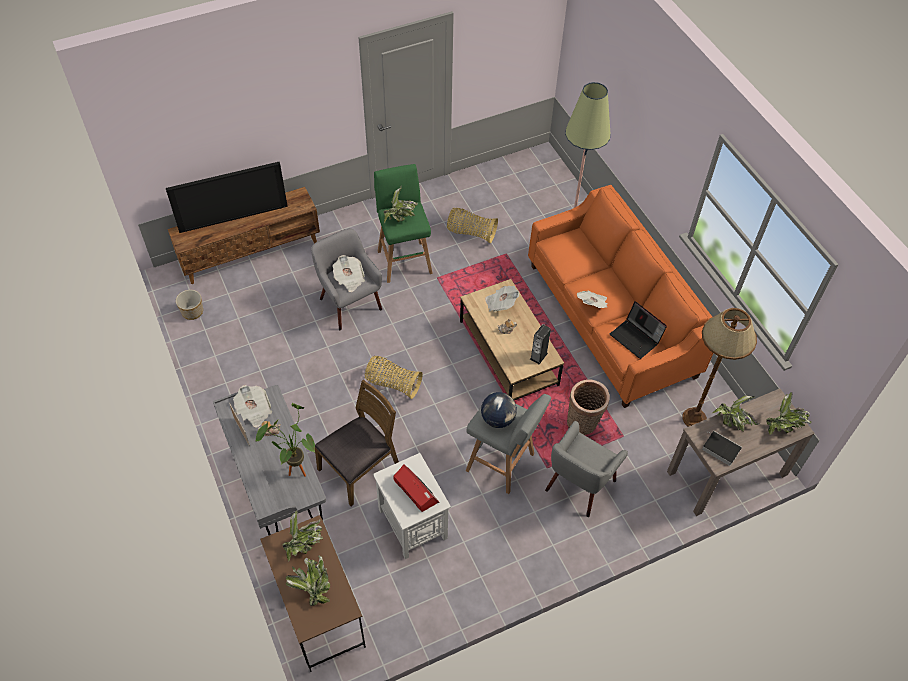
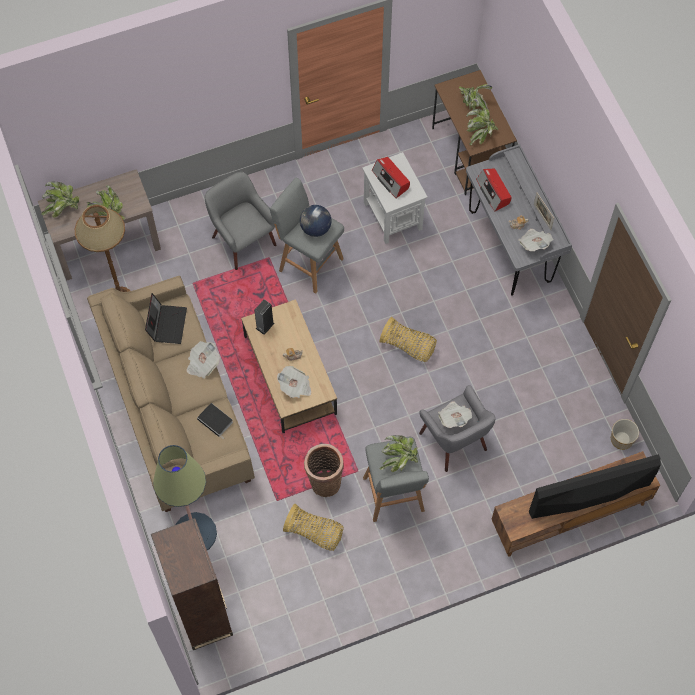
camera: 175 degrees left, 10 degrees up
(295, 468) = (493, 192): potted plant -> radio
(360, 468) = (439, 265): brown chair -> none
(404, 260) = (394, 496): green stool -> grey stool
(553, 179) = (203, 614): none -> brown bookcase
(579, 485) = (243, 241): grey armchair -> grey armchair turned 75 degrees counterclockwise
(583, 424) = (228, 297): basket -> basket (324, 481)
(611, 320) = (176, 407): orange sofa -> beige sofa
(636, 338) = (167, 324): laptop -> laptop turned 45 degrees clockwise
(719, 449) = (126, 191): book -> book (216, 421)

